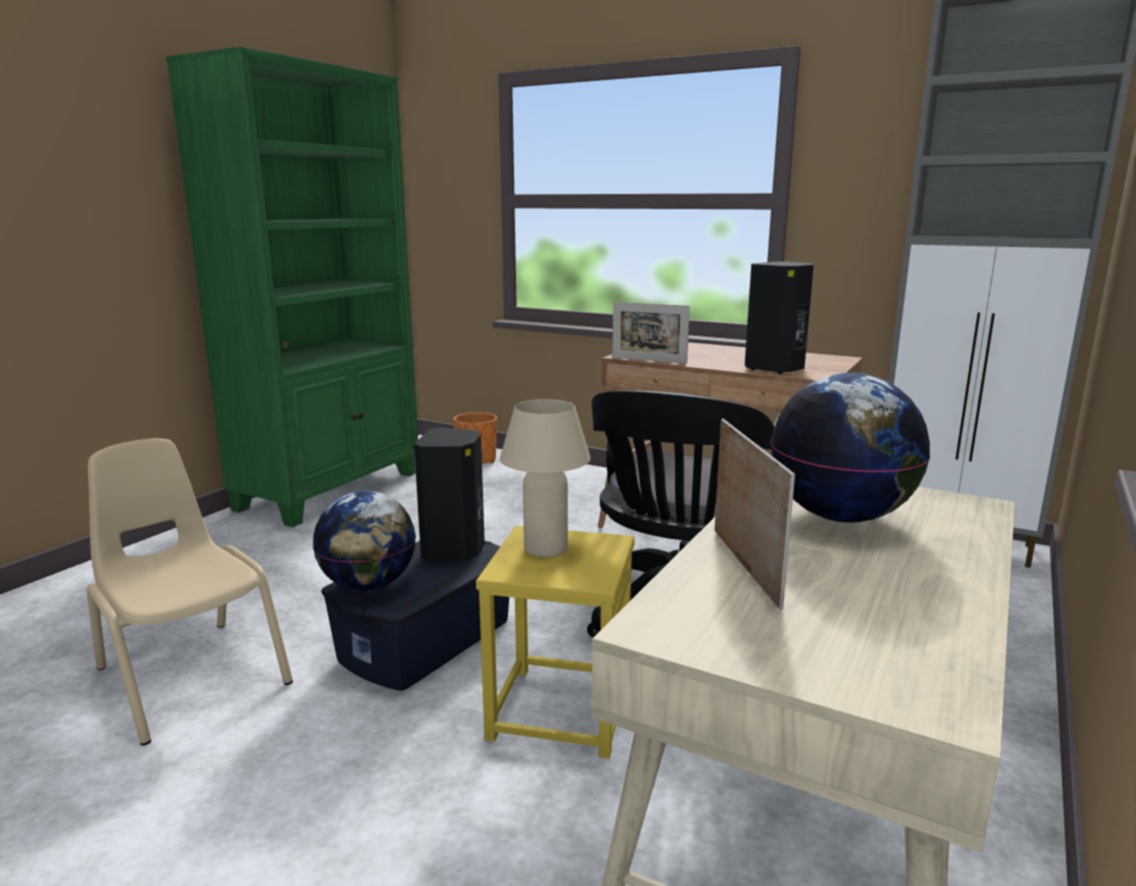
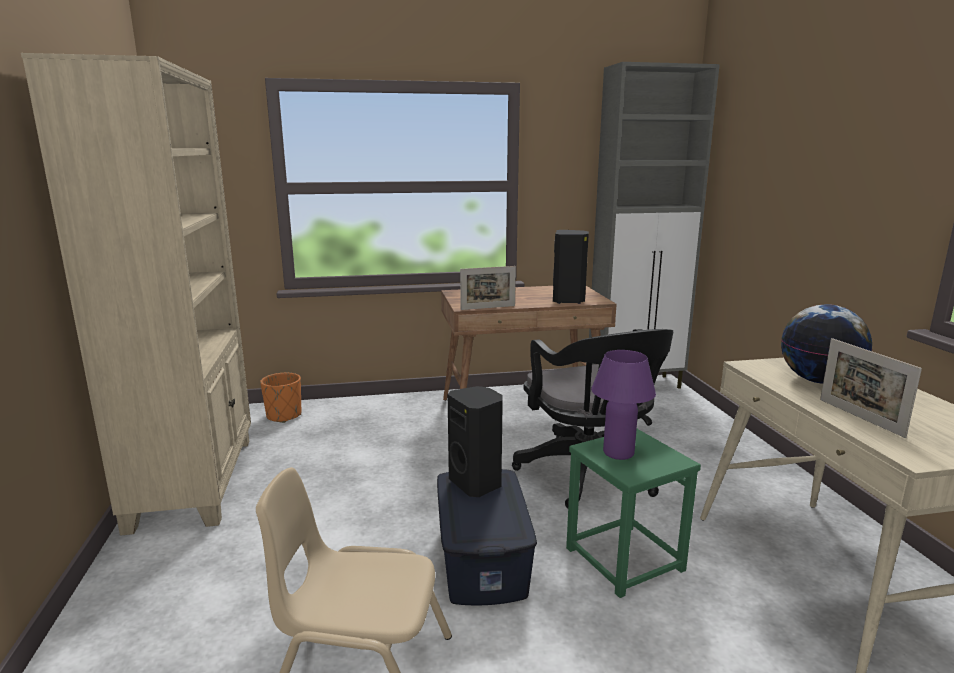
camera: 40 degrees left, 0 degrees up
(331, 490) = (196, 481): green bookcase -> beige bookcase
(368, 585) = (472, 531): globe -> none
(546, 549) = (618, 453): beige table lamp -> purple table lamp
(559, 710) = (623, 559): yellow stool -> green stool
(745, 566) = (860, 417): picture frame -> picture frame turned 150 degrees counterclockwise

